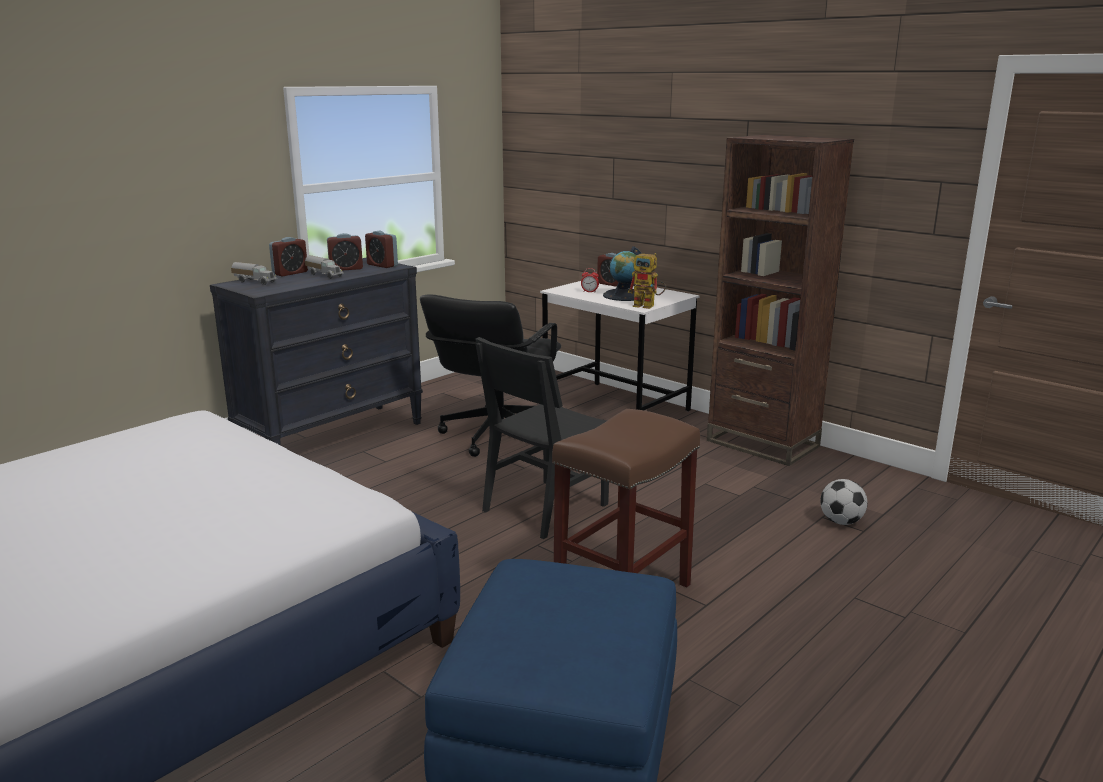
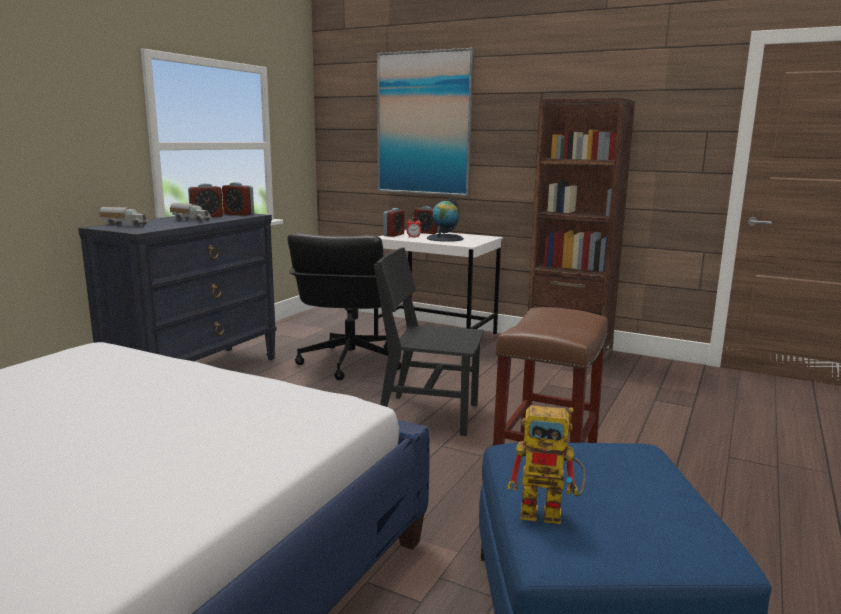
camera: 15 degrees left, 5 degrees down
(290, 273) = (154, 220): alarm clock -> alarm clock (393, 235)
(545, 507) = (429, 415): black chair -> black chair turned 75 degrees clockwise
(616, 151) = (423, 124): none -> picture
(648, 306) = (472, 243): toy robot -> toy robot (551, 512)
(841, 522) = (672, 402): football -> none

